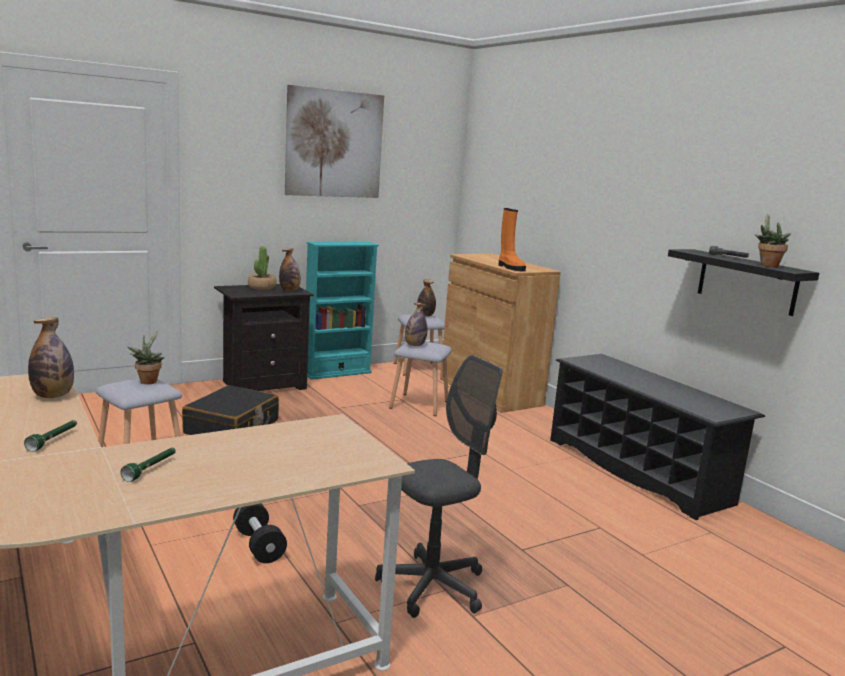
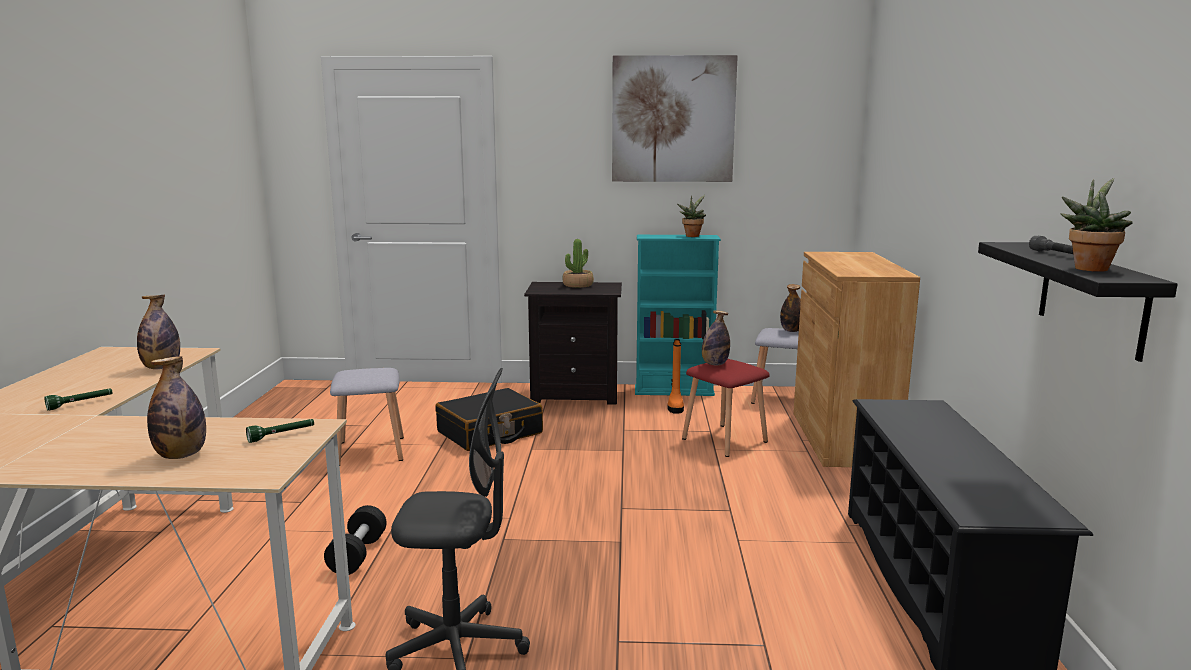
camera: 35 degrees right, 0 degrees up
(148, 381) = (377, 371): potted plant -> potted plant (692, 236)
(151, 469) = (83, 440): green flashlight -> green flashlight (282, 435)
(289, 290) = (601, 289): bottle -> bottle (181, 455)
(420, 404) = (726, 440): grey stool -> red stool
(510, 267) = (846, 270): orange boot -> orange boot (675, 405)

